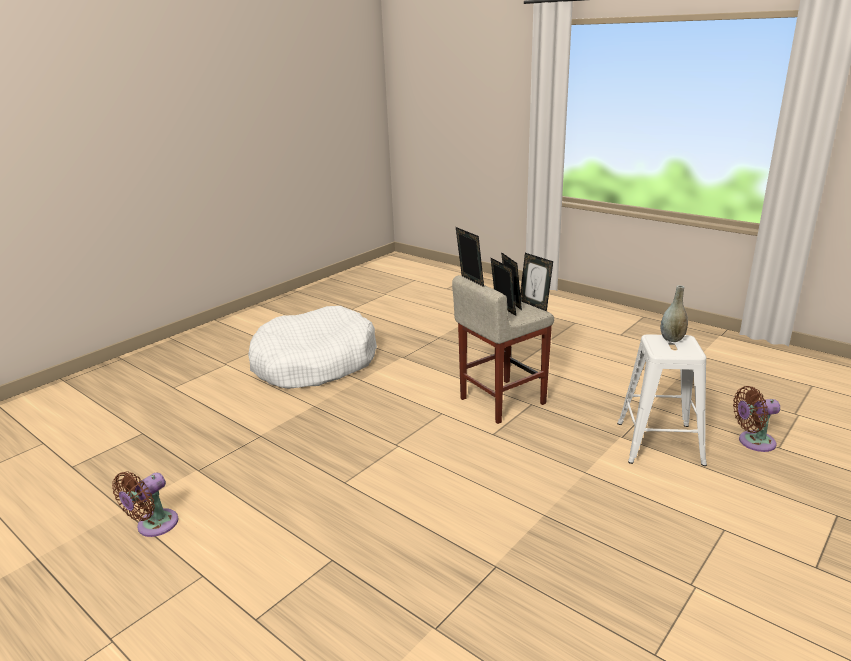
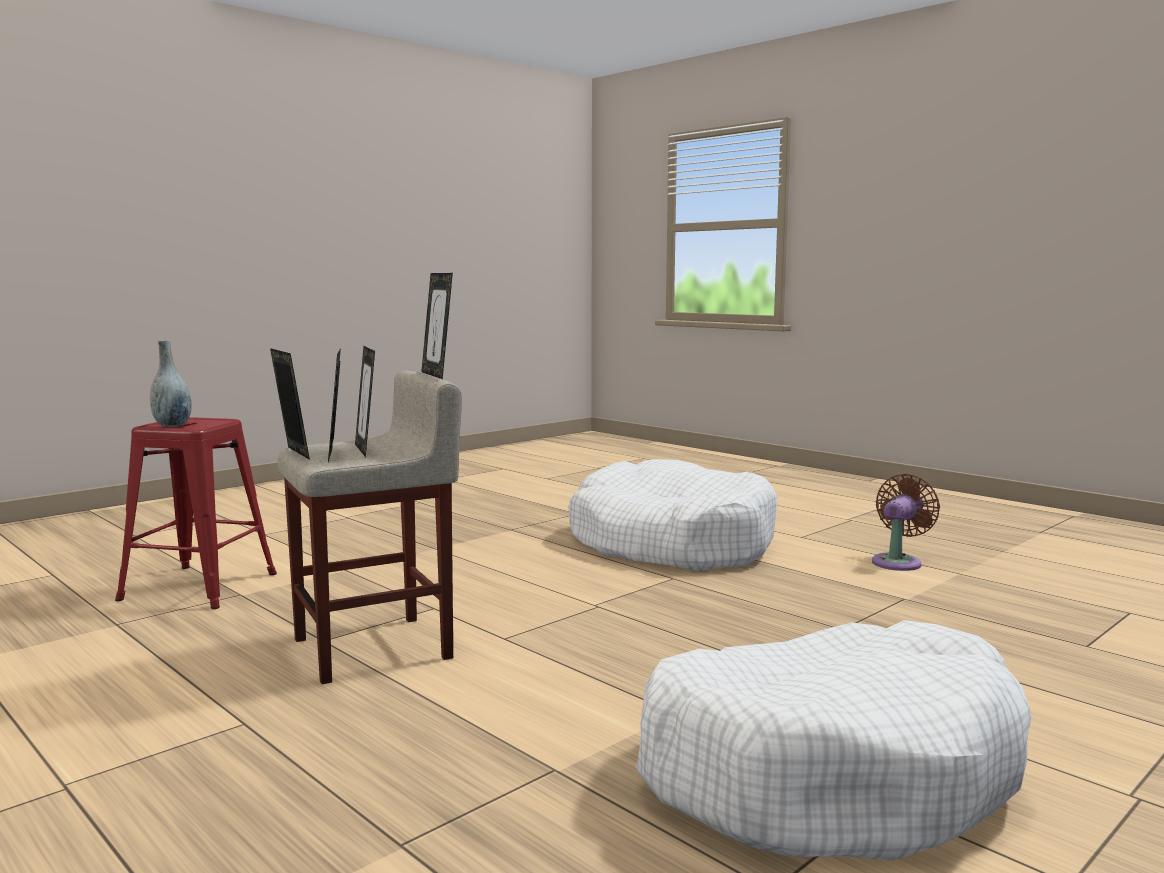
camera: 175 degrees left, 15 degrees down
(335, 546) = (671, 543): none -> white dog bed
(660, 443) = (199, 586): white stool -> red stool
(753, 442) = (72, 580): brown fan -> none

